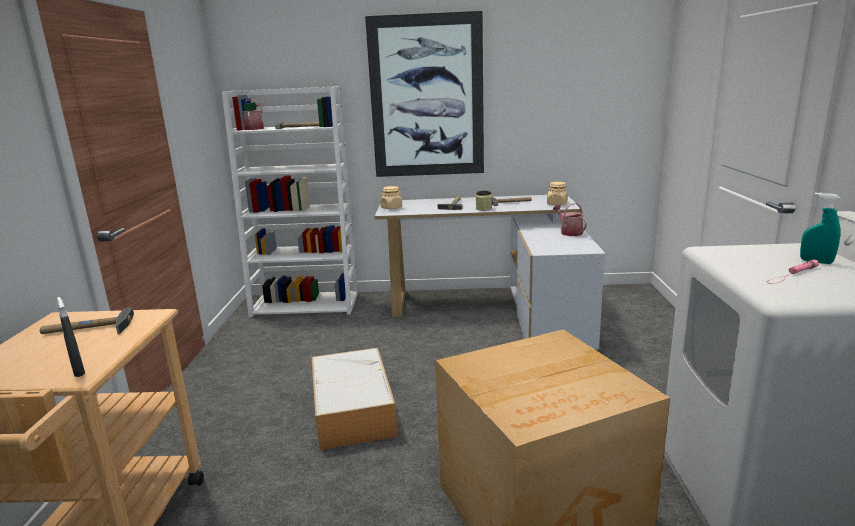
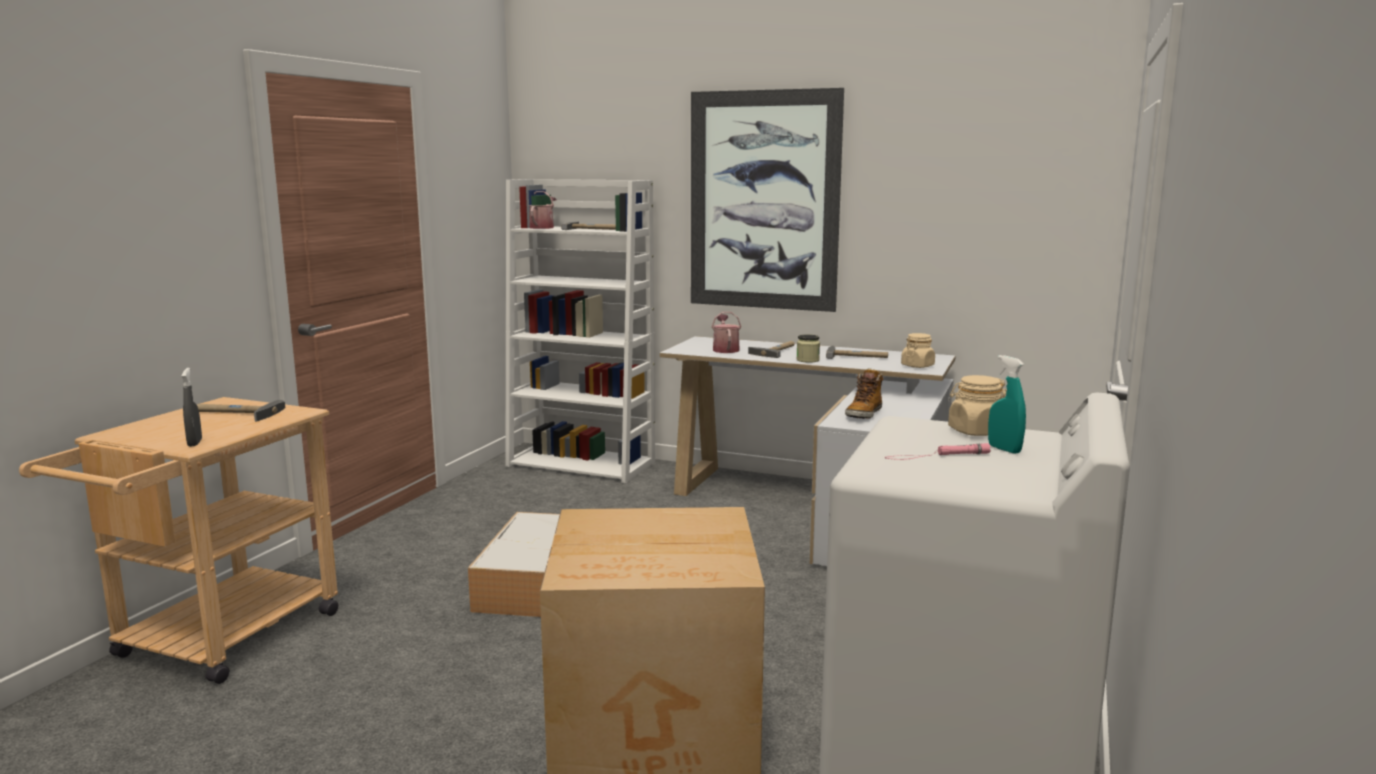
camera: 20 degrees right, 5 degrees down
(391, 208) = (693, 346): beige jar -> beige jar (976, 432)
(549, 242) = (864, 414): none -> boot
(569, 232) = (911, 406): watering can -> watering can (725, 349)

